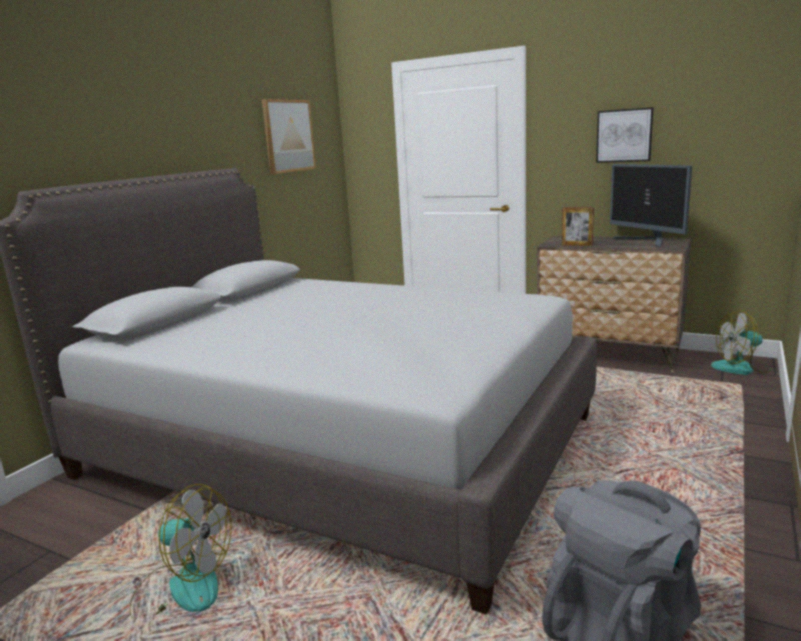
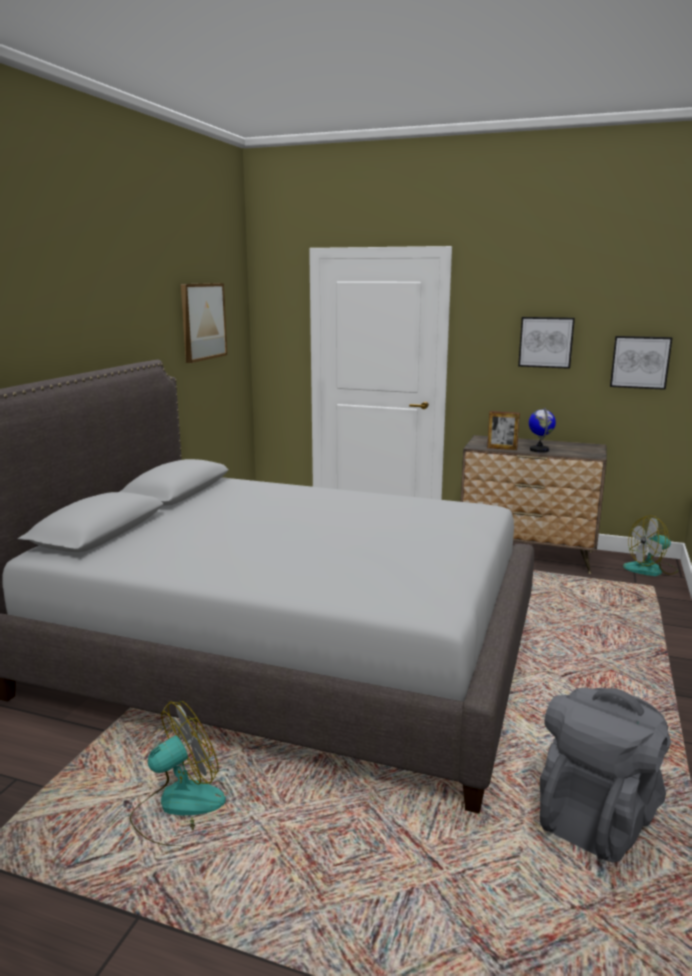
camera: 10 degrees left, 0 degrees up
(182, 587) = (177, 807): fan -> fan turned 45 degrees counterclockwise
(616, 245) = (539, 450): none -> globe
(647, 241) = (567, 446): monitor -> none
(726, 149) = (640, 362): none -> picture

